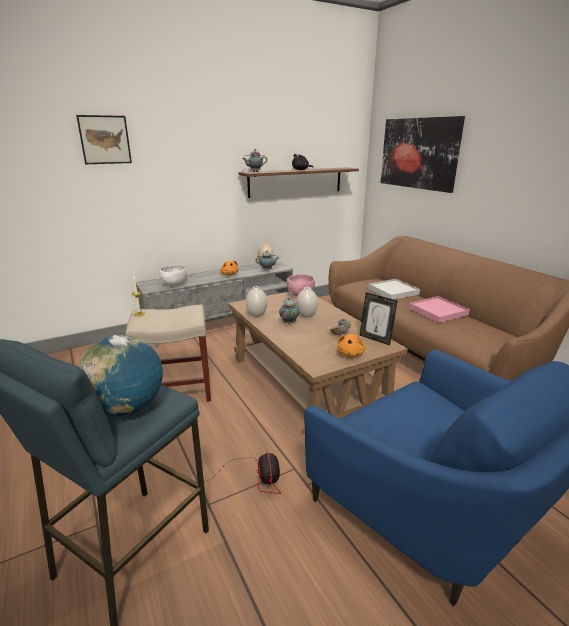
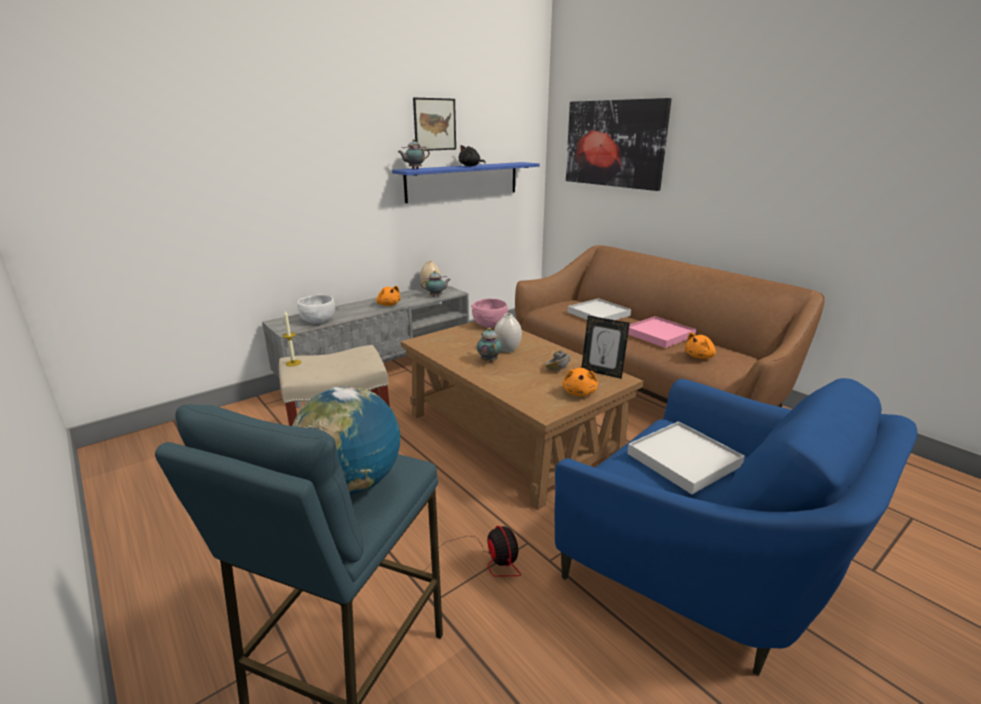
camera: 10 degrees left, 0 degrees up
(105, 140) = (214, 127): picture -> picture (434, 124)
(256, 315) = (443, 353): white vase -> none
(296, 182) = (463, 181): brown shelf -> blue shelf
(418, 417) = (683, 459): none -> white tray
(466, 332) = (700, 356): none -> orange plush toy

